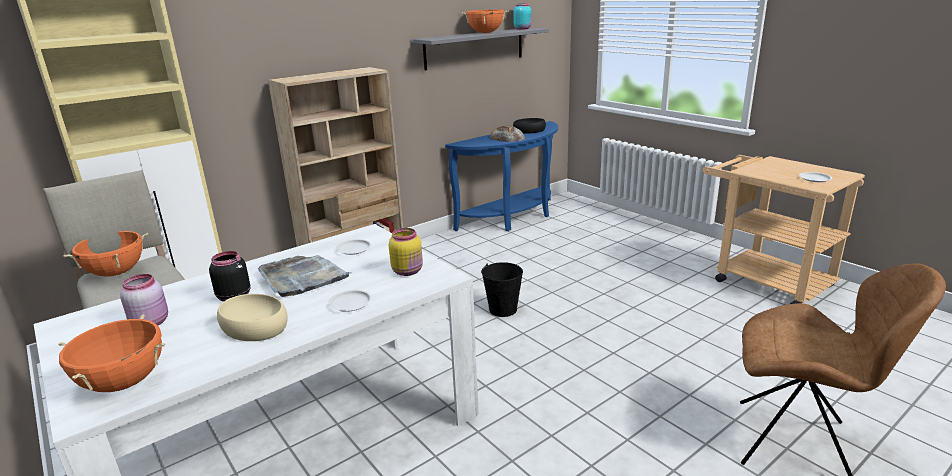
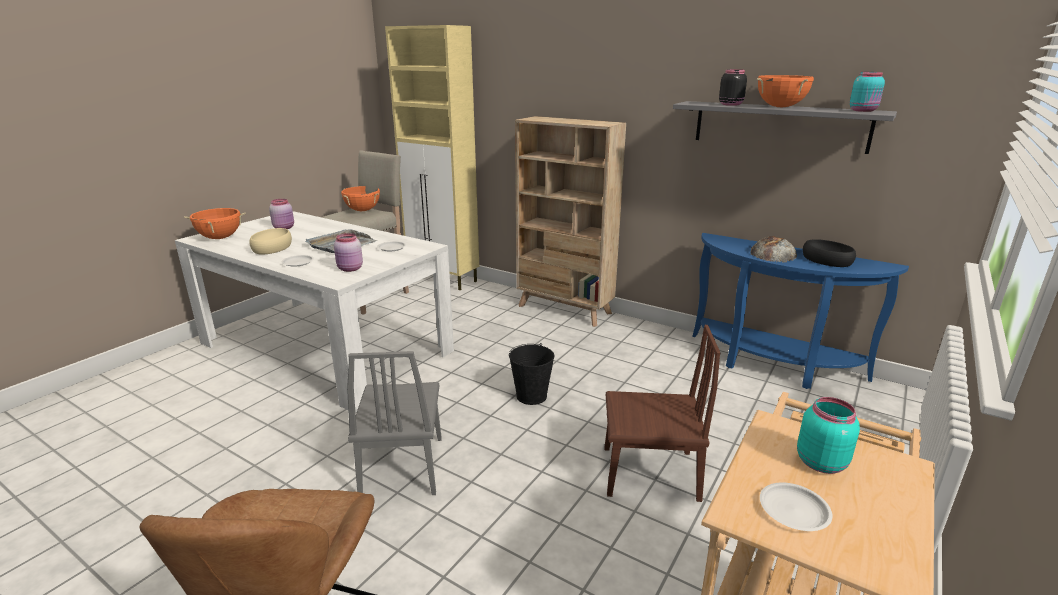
camera: 70 degrees right, 0 degrees up
(234, 296) = (314, 235): black jar -> black jar (730, 104)
(408, 271) = (350, 269): yellow jar -> pink jar
(583, 386) = (402, 466): none -> grey chair
(620, 282) = (649, 473): none -> brown chair
(775, 169) = (821, 461): none -> turquoise jar

